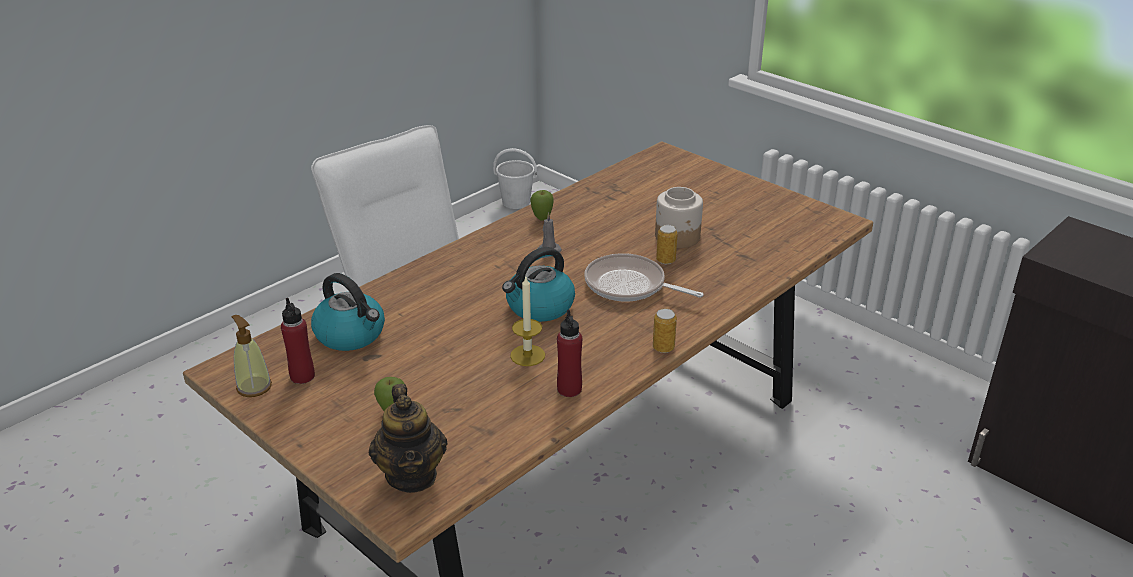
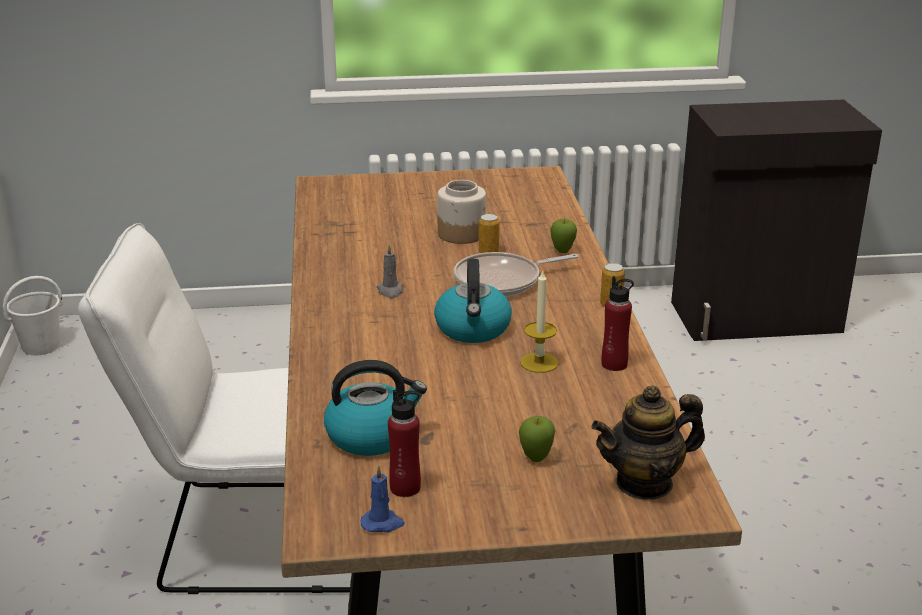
camera: 50 degrees left, 5 degrees down
(254, 387) = (382, 523): soap dispenser -> blue candle
(412, 475) = (645, 483): teapot -> teapot turned 135 degrees clockwise
(542, 219) = (330, 272): apple -> apple (562, 252)

